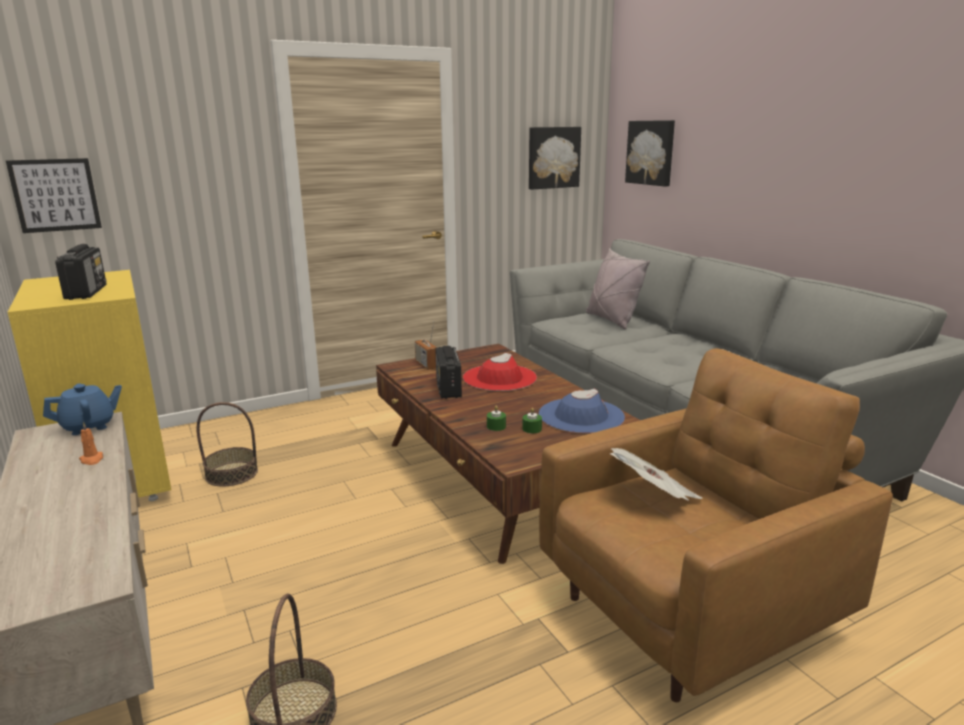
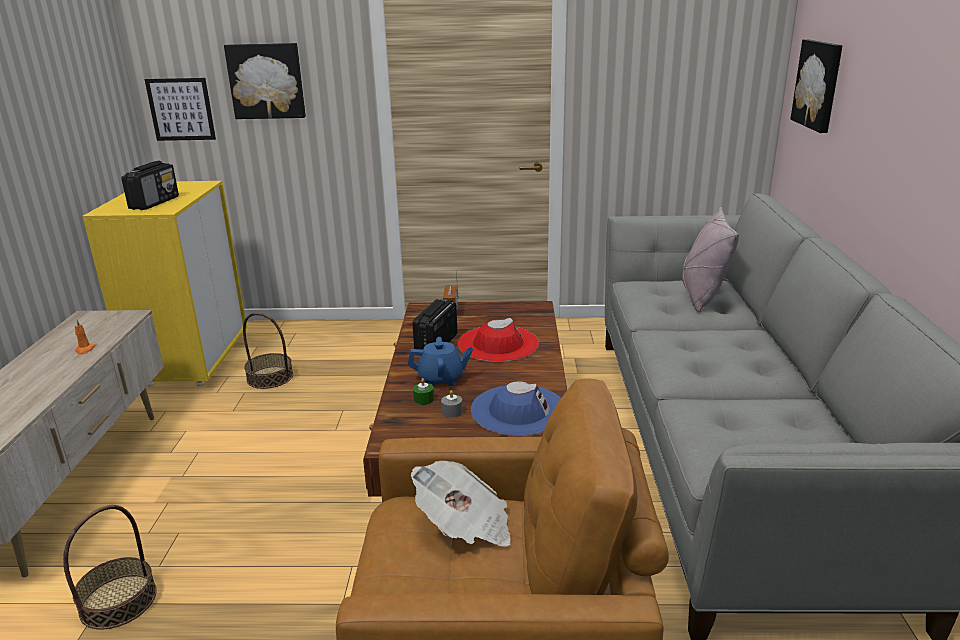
camera: 30 degrees right, 5 degrees up
(89, 426) = (117, 319): blue teapot -> blue teapot (441, 379)
(532, 429) = (452, 411): green candle -> grey candle
(553, 157) = (701, 82): picture -> picture (266, 81)

